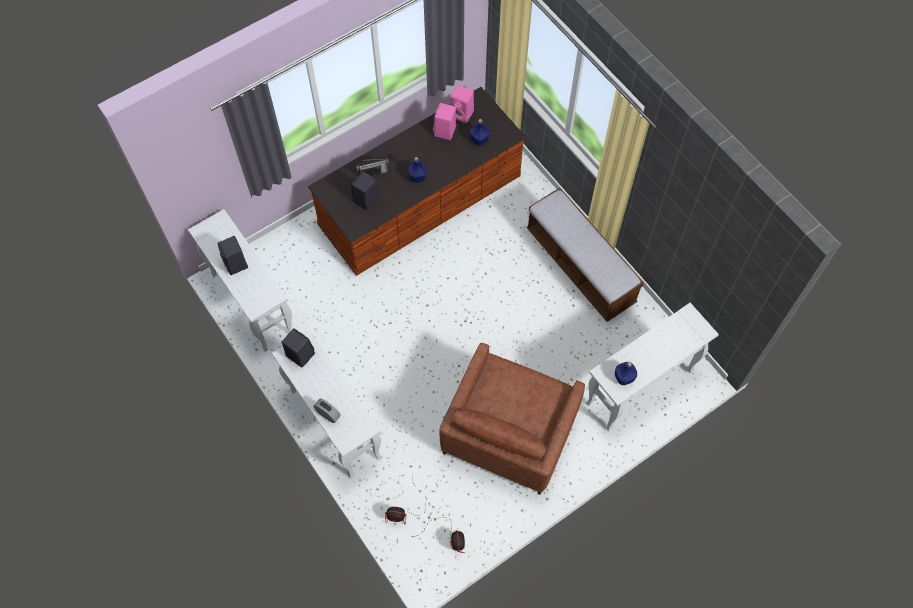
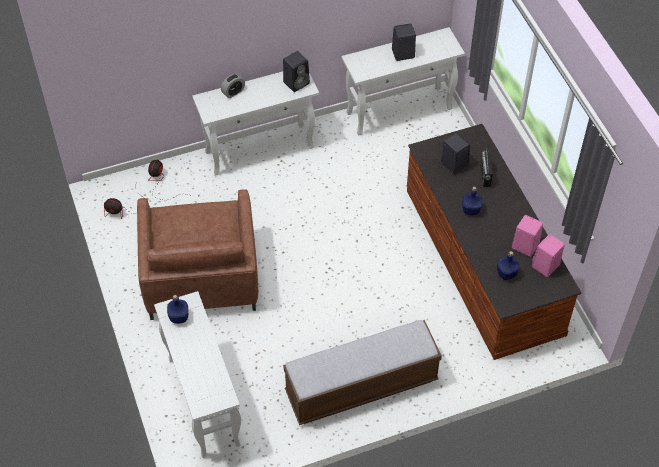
camera: 105 degrees right, 10 degrees down
(509, 432) = (200, 276): brown armchair -> brown armchair turned 135 degrees counterclockwise

